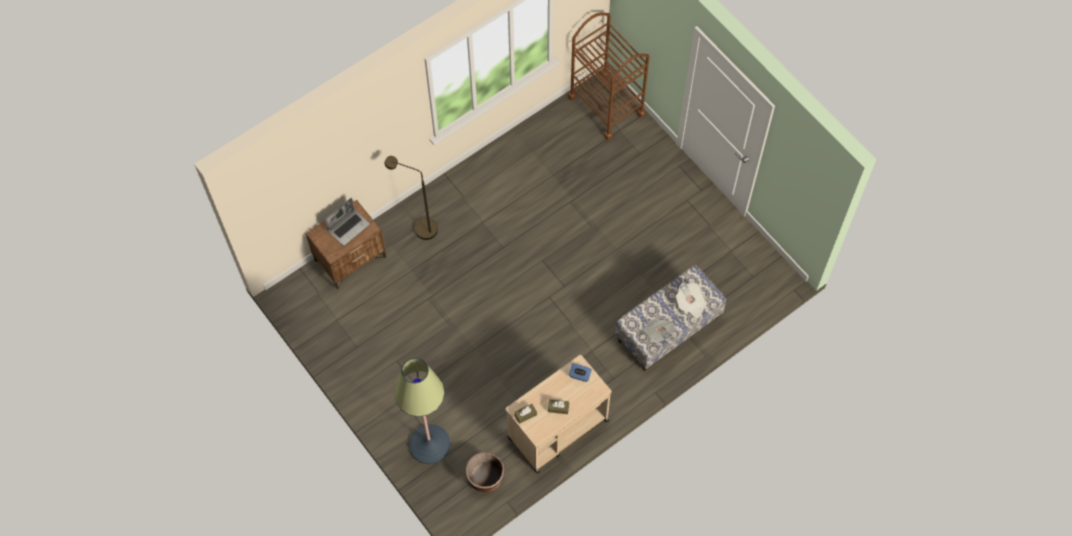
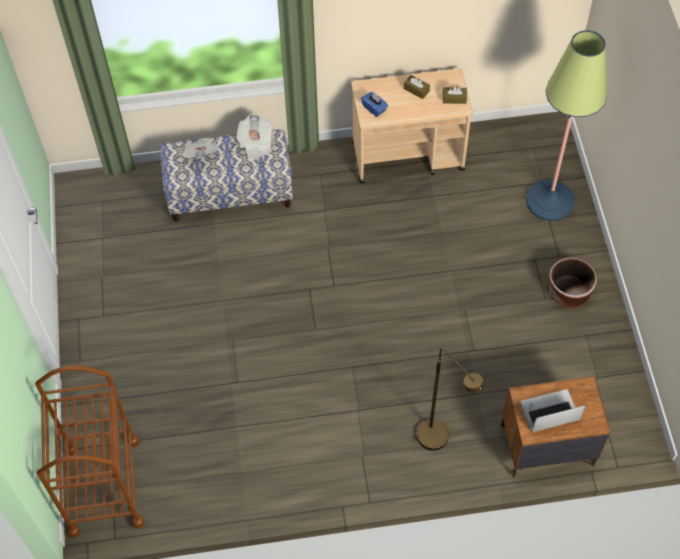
camera: 150 degrees left, 5 degrees down
(485, 478) = (507, 146): brown planter -> brown planter (568, 293)

